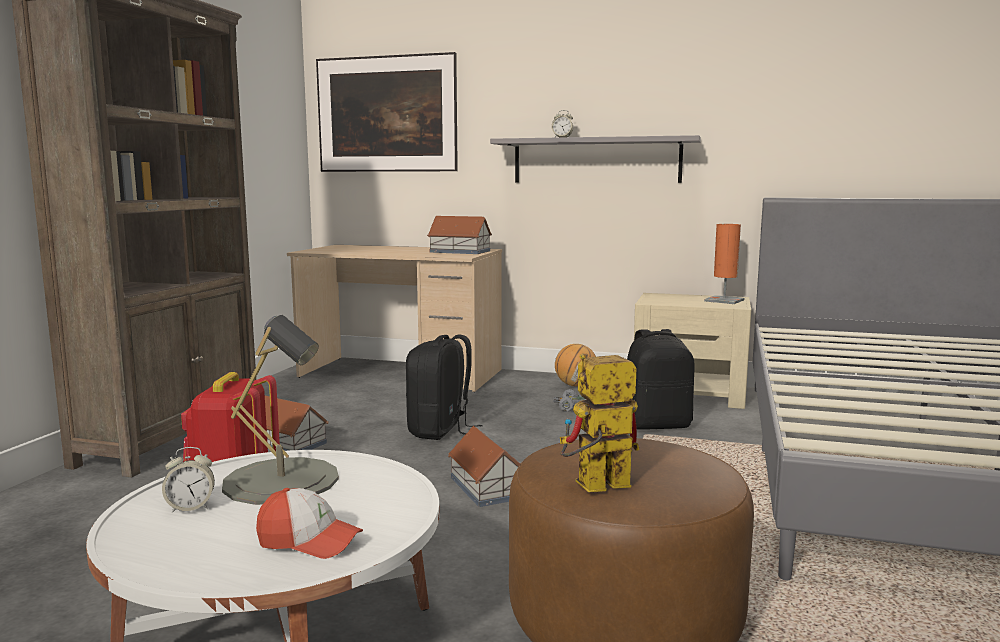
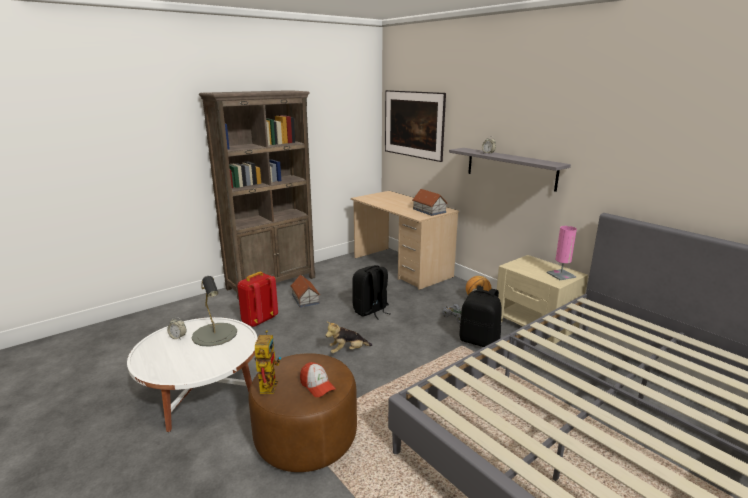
camera: 35 degrees right, 10 degrees up
(309, 541) = (184, 366): cap -> cap (317, 385)
(488, 487) = (347, 351): toy house -> plush toy
(594, 488) = (267, 384): toy robot -> toy robot turned 75 degrees clockwise
(724, 300) = (561, 275): orange table lamp -> pink table lamp

